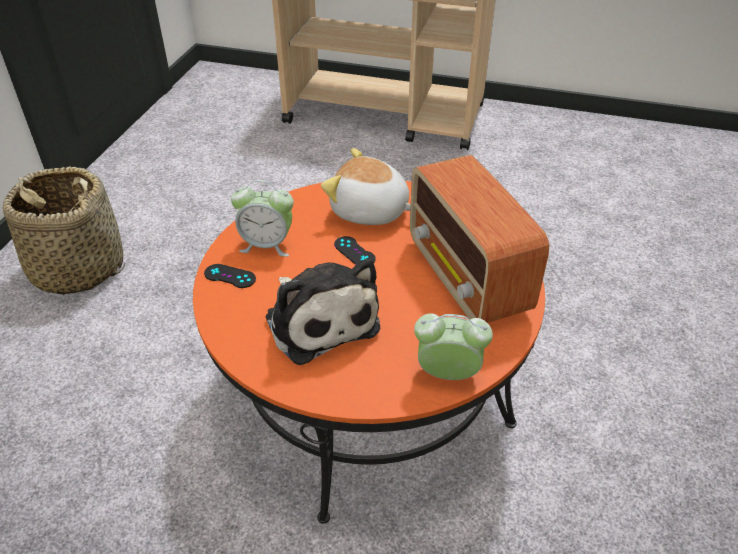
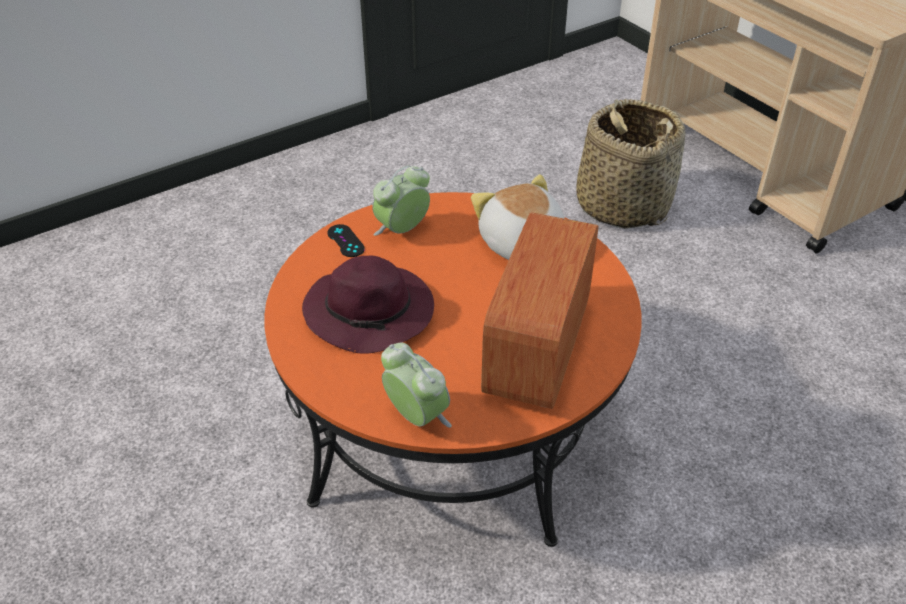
camera: 40 degrees right, 0 degrees up
(78, 268) = (329, 191): basket -> basket (622, 205)
(267, 245) = (402, 230): alarm clock -> alarm clock turned 90 degrees clockwise
(320, 319) = (371, 313): plush toy -> purple hat
(354, 252) = (465, 274): black game controller -> none

